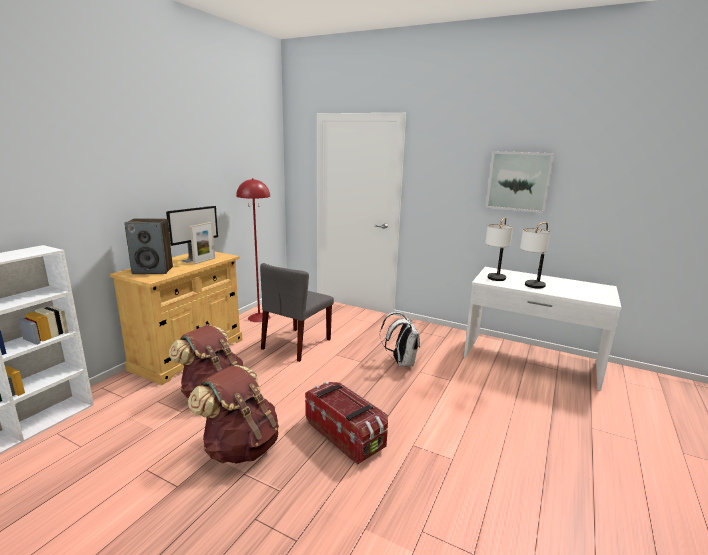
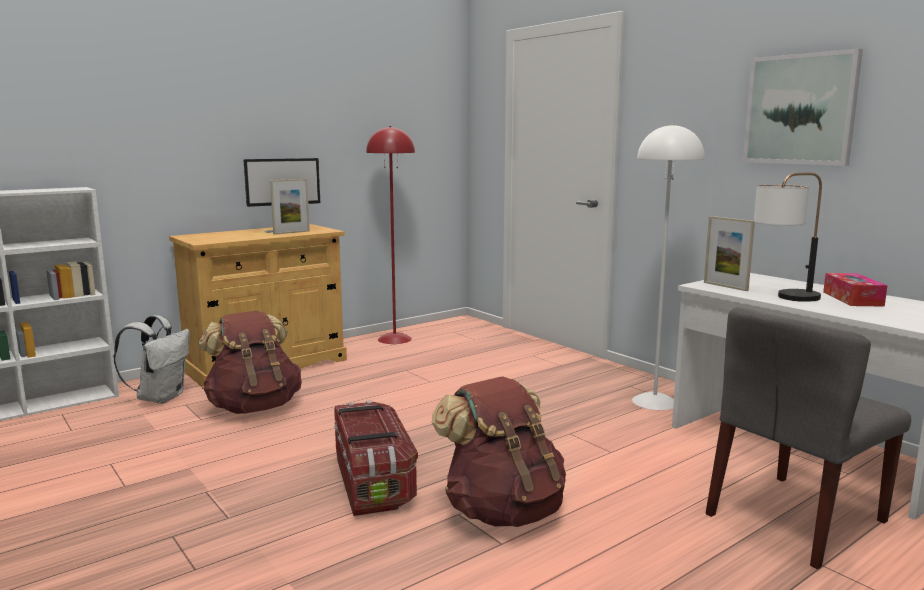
camera: 25 degrees right, 5 degrees down
(153, 270) = (218, 236): speaker -> none
(240, 447) = (229, 465): brown backpack -> brown backpack (502, 510)
(296, 344) = (414, 374): grey chair -> grey chair (796, 518)
(401, 362) = (551, 417): white backpack -> white backpack (160, 397)
(442, 340) = (655, 402): none -> white floor lamp
(494, 280) = (725, 286): table lamp -> picture frame
(556, 283) = (852, 299): none -> tissue box

